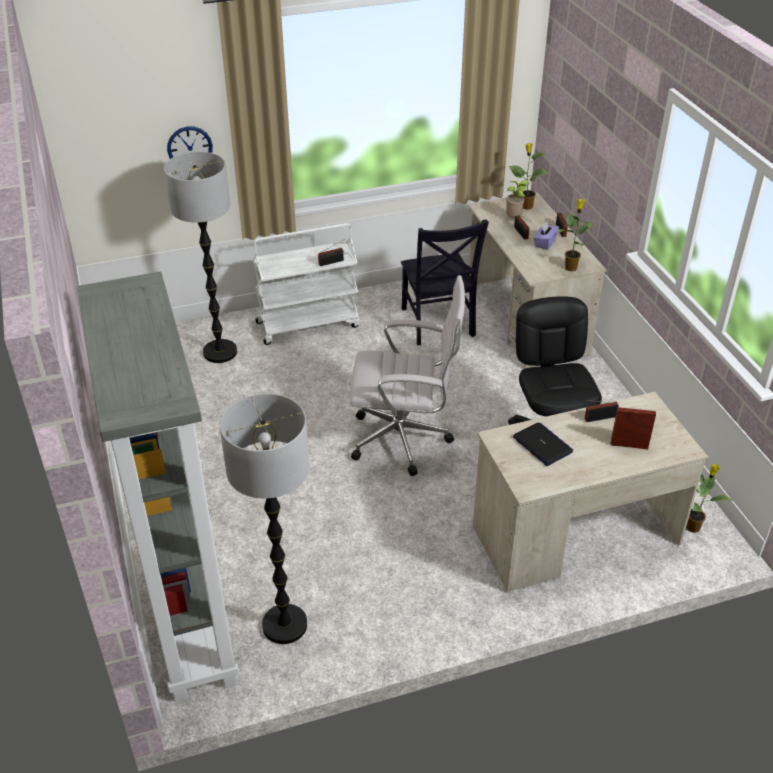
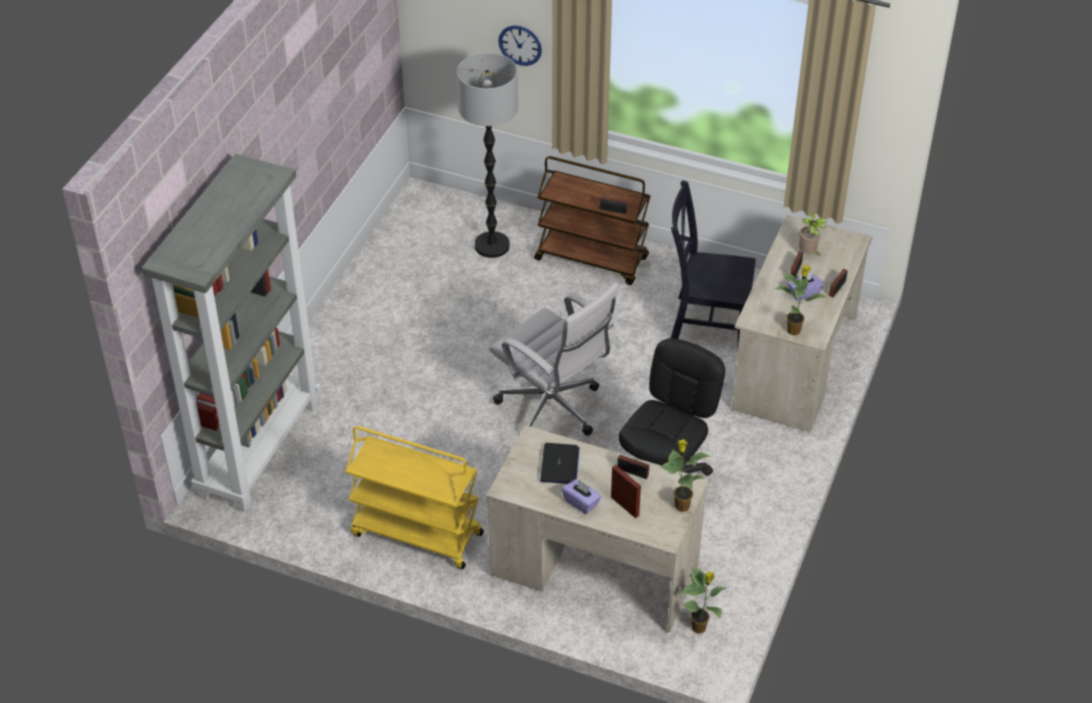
camera: 40 degrees right, 5 degrees up
(284, 625) = (313, 493): floor lamp -> none
(308, 324) = (592, 259): white cart -> brown cart
(411, 600) = (416, 534): none -> yellow cart
(438, 324) = (706, 322): black chair -> black chair turned 75 degrees clockwise
(526, 206) = (838, 246): potted plant -> potted plant (681, 505)
(596, 462) = (581, 502): none -> purple tissue box

